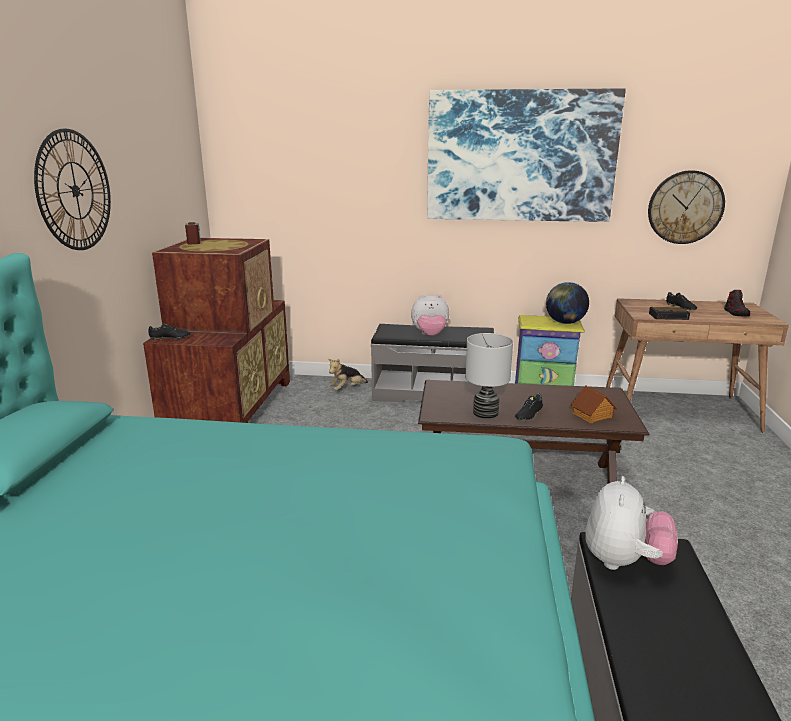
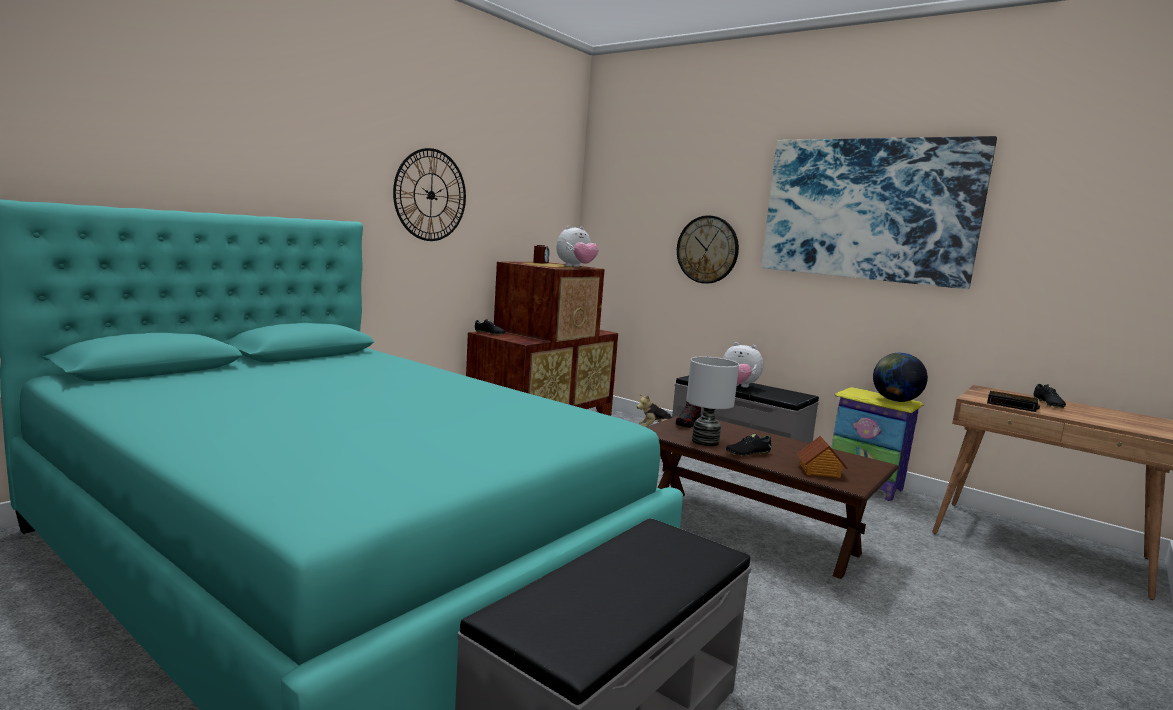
camera: 30 degrees right, 10 degrees down
(624, 562) = (653, 542): plush toy -> plush toy (576, 267)
(685, 207) = (1078, 281): wall clock -> wall clock (707, 249)
(736, 313) = (1127, 422): shoe -> shoe (688, 423)

